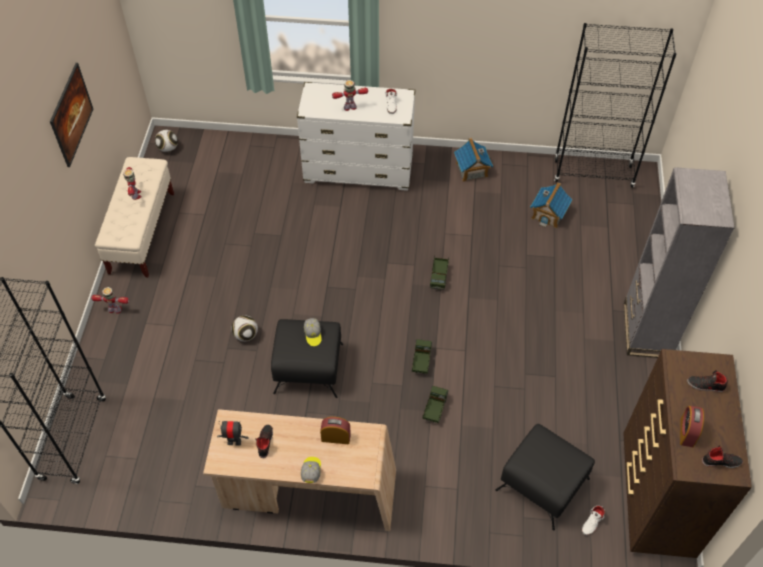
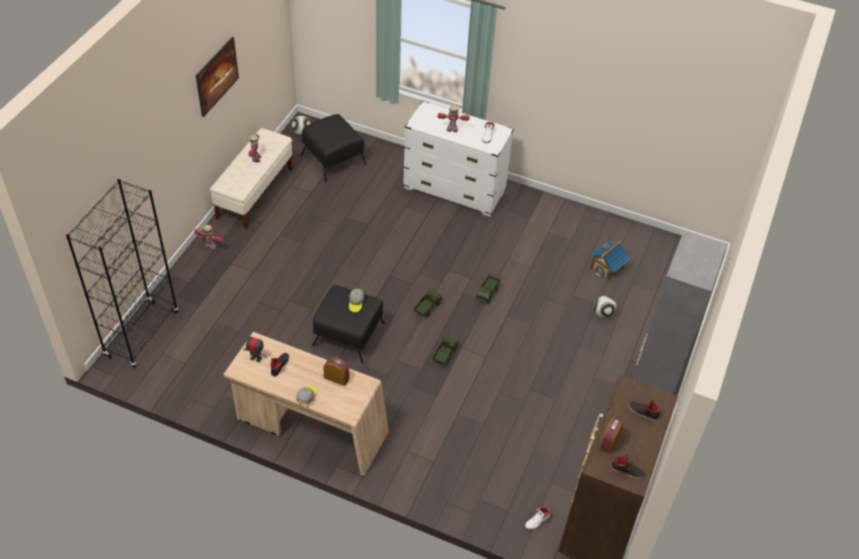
camera: 15 degrees right, 5 degrees down
(246, 335) = (307, 294): football -> football (603, 313)
(434, 408) = (440, 395): toy truck -> toy truck (427, 308)
(472, 170) = (553, 214): toy house -> none
(543, 485) = (507, 480): black ottoman -> black ottoman (333, 159)
(593, 173) = (662, 244): black bookcase -> none

